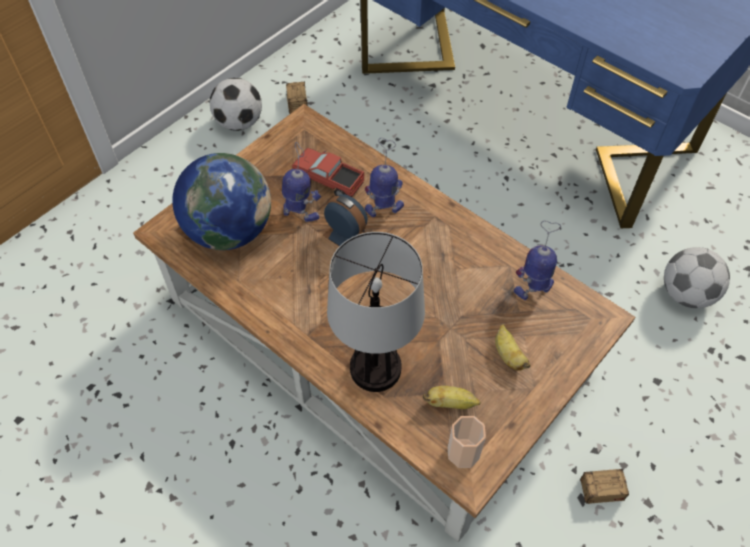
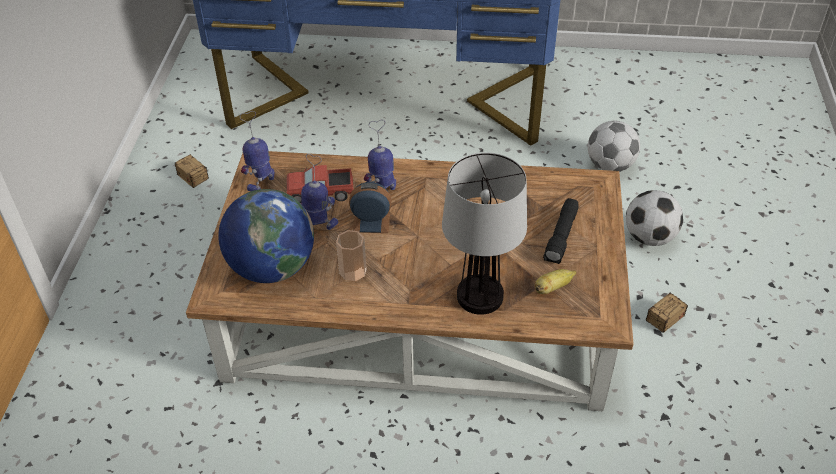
camera: 35 degrees left, 10 degrees down
(239, 123) = (151, 216): football -> football (649, 237)
(463, 453) = (590, 312): cup -> cup (353, 271)
(508, 355) = (562, 237): banana -> black flashlight
(534, 288) = (540, 187): toy robot -> toy robot (262, 181)

